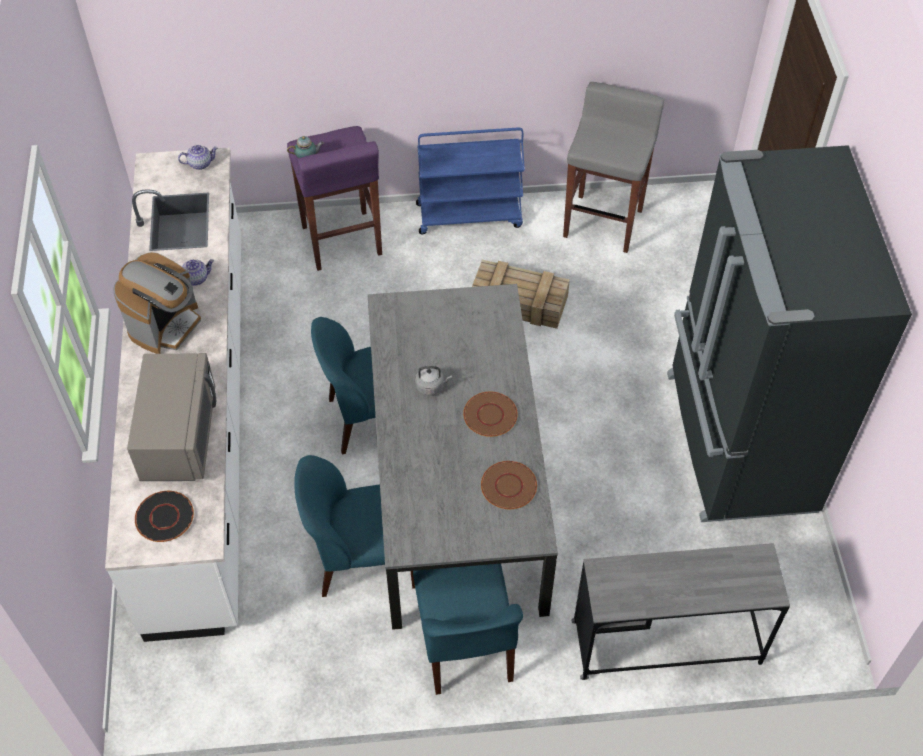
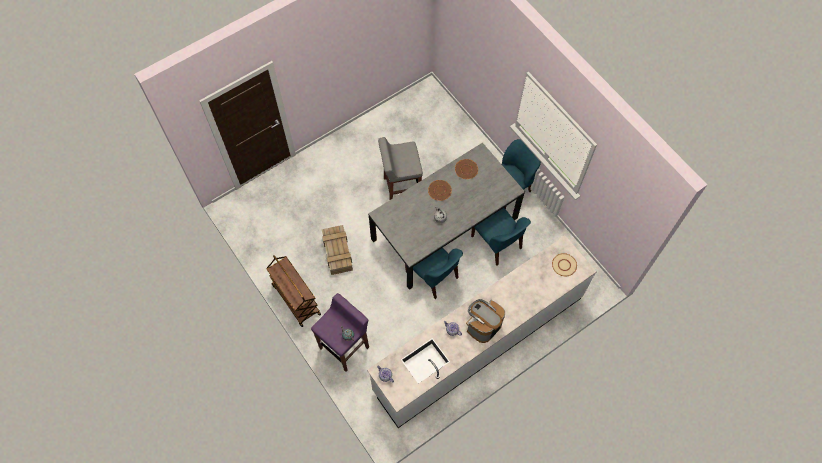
camera: 120 degrees left, 10 degrees up
(164, 517) = (564, 265): black plate -> beige plate
(166, 325) = (483, 325): coffee machine -> coffee machine turned 45 degrees counterclockwise
(179, 436) = (529, 283): grey microwave -> none
(470, 215) = (296, 299): blue cart -> brown cart
(603, 222) = (269, 240): grey stool -> grey stool (401, 189)
(666, 642) = (463, 132): grey desk -> none
(737, 442) = (363, 143): black fridge -> none

